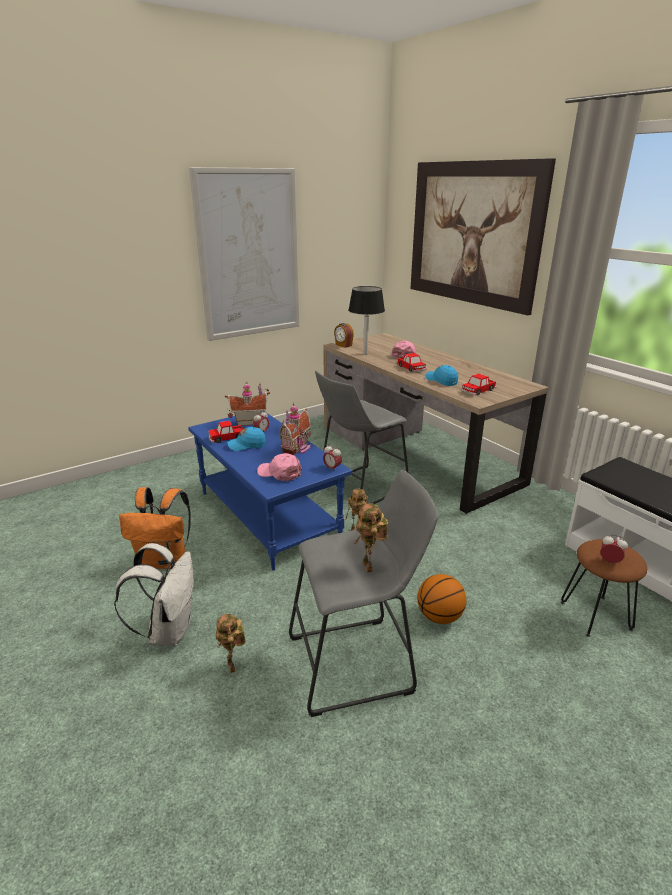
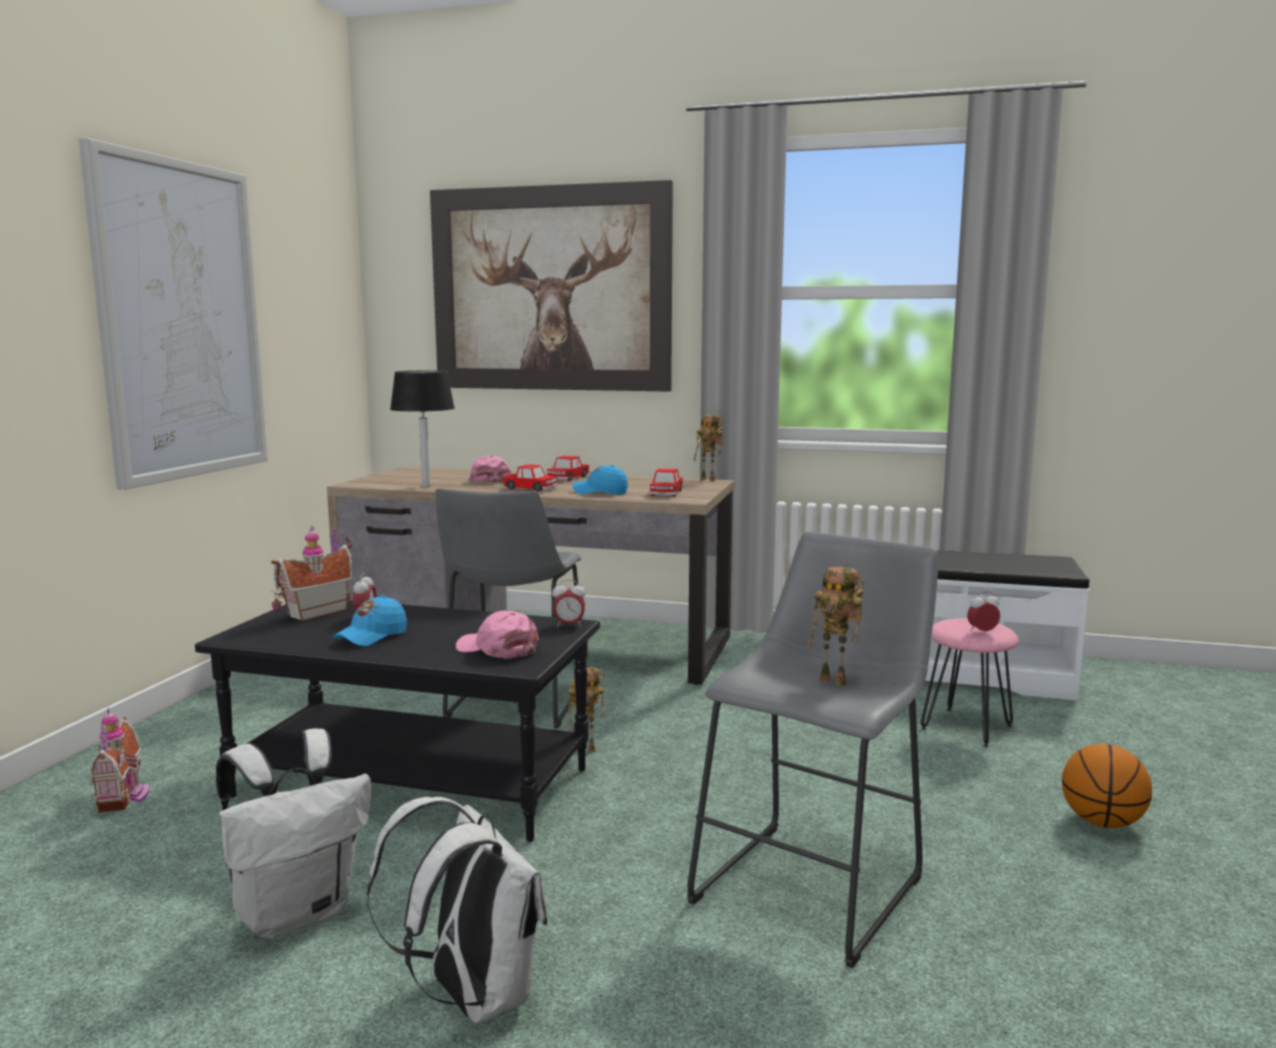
camera: 40 degrees left, 15 degrees down
(164, 560) = (297, 913): orange backpack -> white backpack
(226, 438) = (312, 637): toy car -> toy car (568, 478)
(233, 667) = (659, 979): toy robot -> toy robot (709, 480)
(269, 516) = (415, 782): blue coffee table -> black coffee table
(280, 472) = (498, 648): pink cap -> pink cap turned 45 degrees clockwise
(298, 448) = (470, 620): toy house -> toy house (125, 797)
(343, 345) = (365, 483): alarm clock -> none
(440, 617) = (830, 794): basketball -> basketball (1102, 822)
(595, 615) = (966, 727): brown stool -> pink stool

